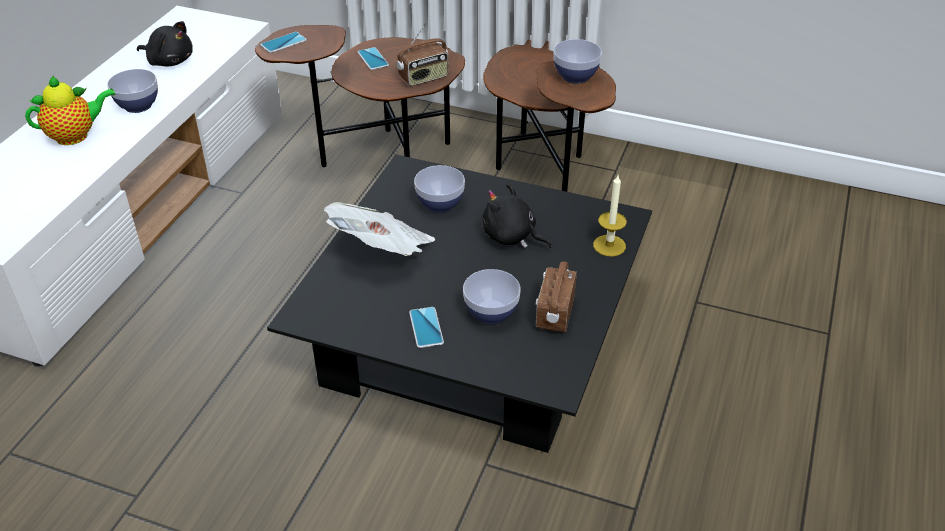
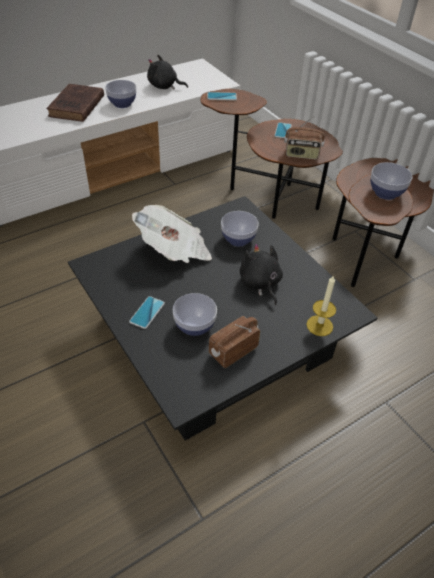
camera: 35 degrees right, 5 degrees up
(76, 136) = (76, 107): teapot -> brown book
(169, 61) = (164, 86): black plush toy -> black plush toy turned 135 degrees clockwise

